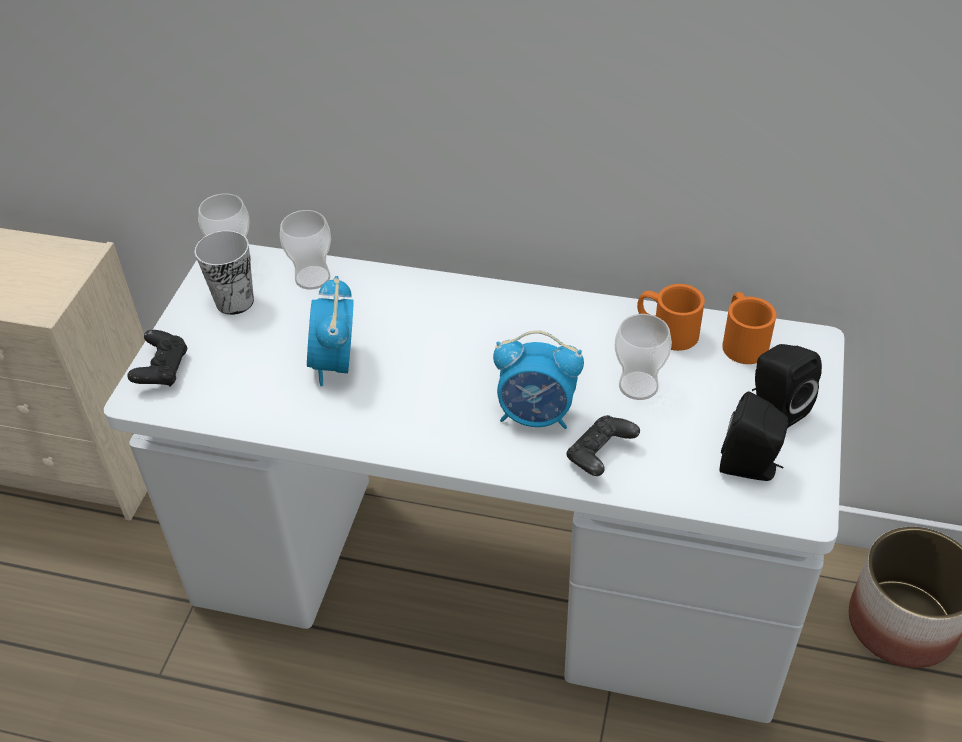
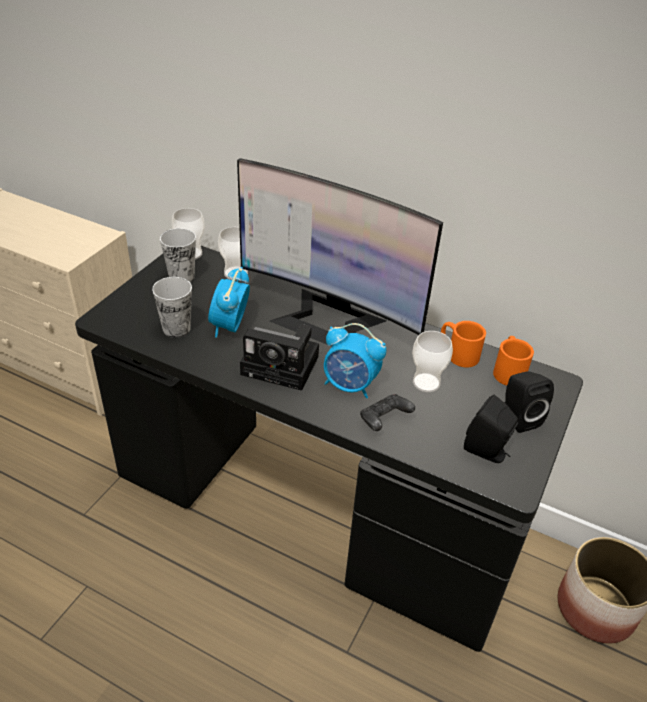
camera: 10 degrees right, 5 degrees down
(162, 370) = (120, 307): black game controller -> none
(259, 386) = (176, 329): none -> cup
(433, 407) = (283, 366): none -> camera
(472, 322) = (328, 320): none -> monitor
(489, 582) = (314, 509): white desk -> black desk

